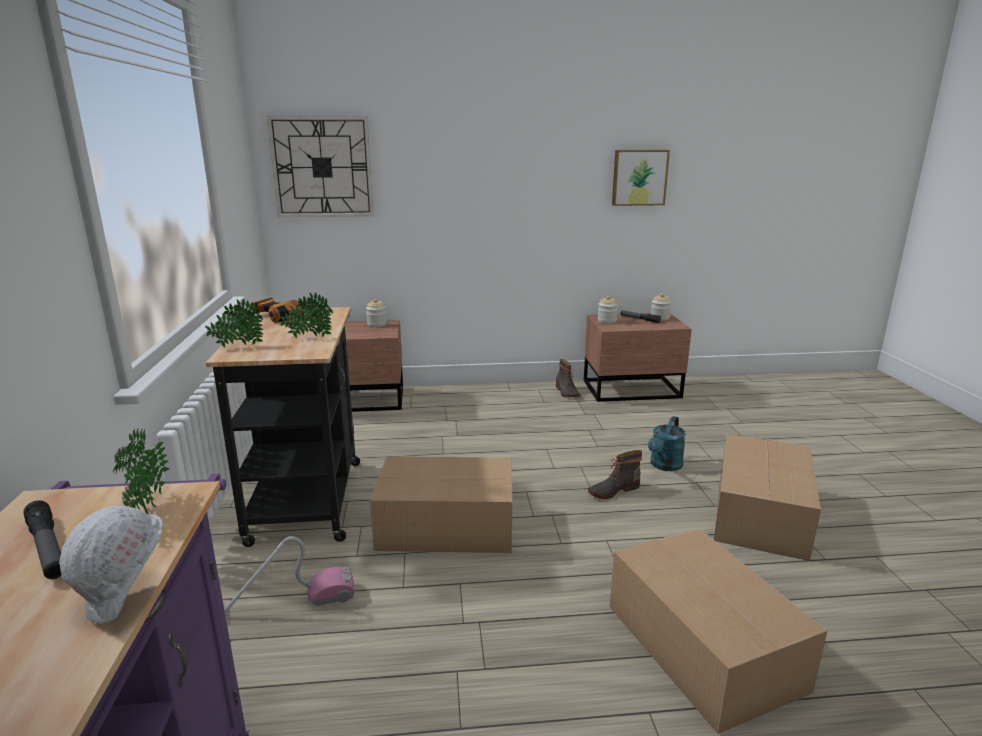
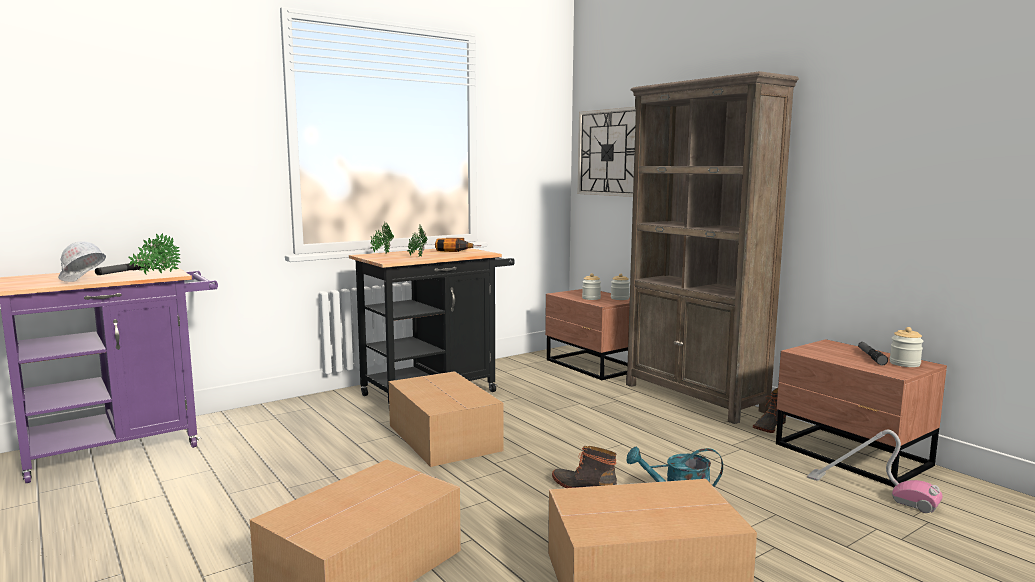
camera: 60 degrees right, 10 degrees down
(286, 604) = (315, 420): vacuum cleaner -> vacuum cleaner (871, 491)
(487, 393) = (694, 398): none -> brown bookcase
(607, 321) = (824, 347): jar -> jar (591, 298)
(639, 177) = (905, 163): picture -> none

